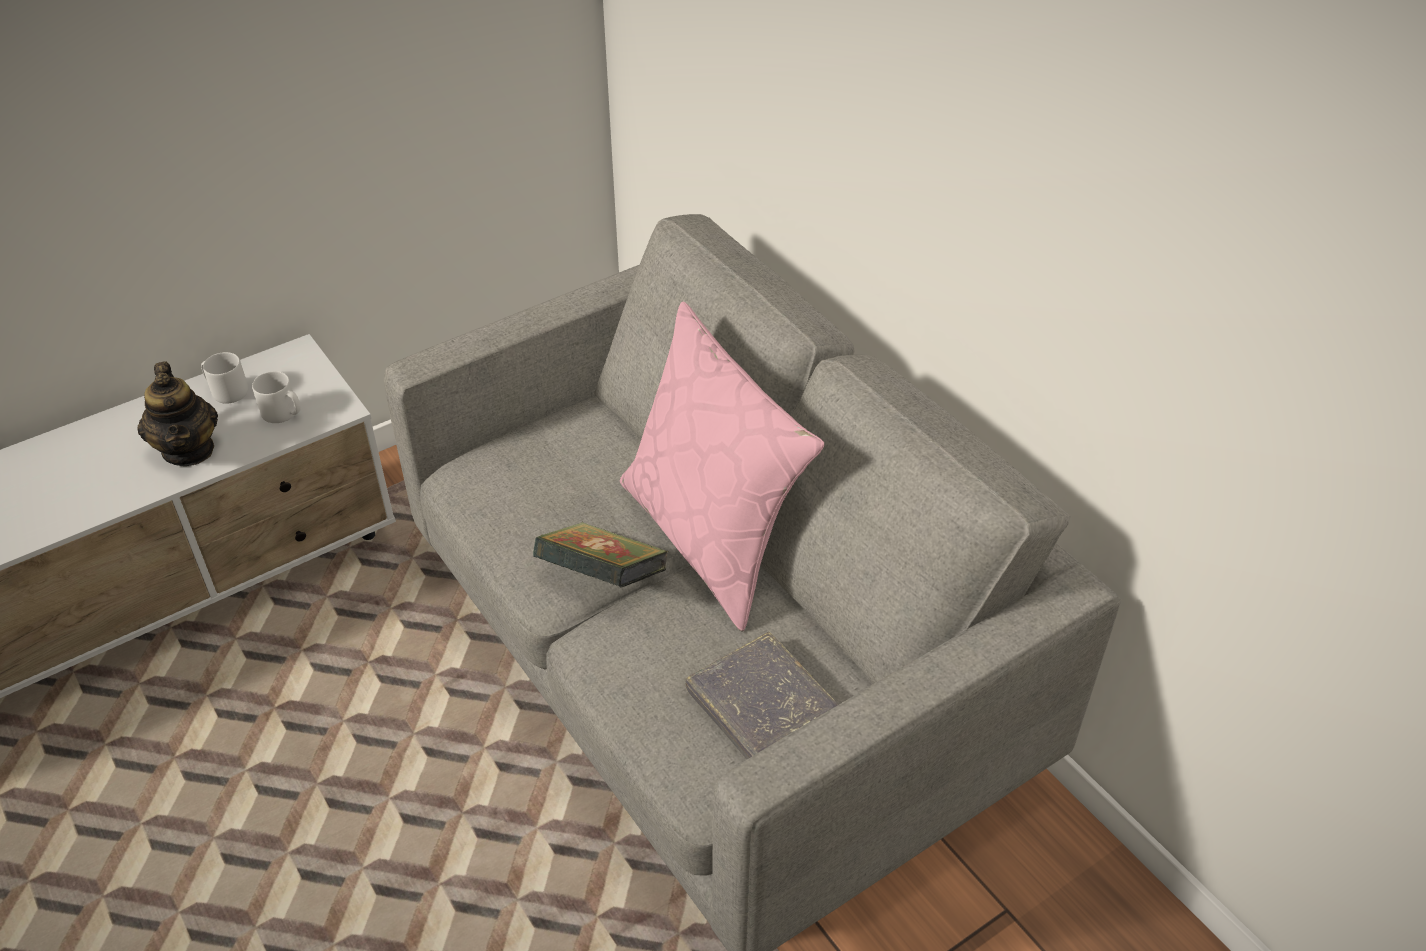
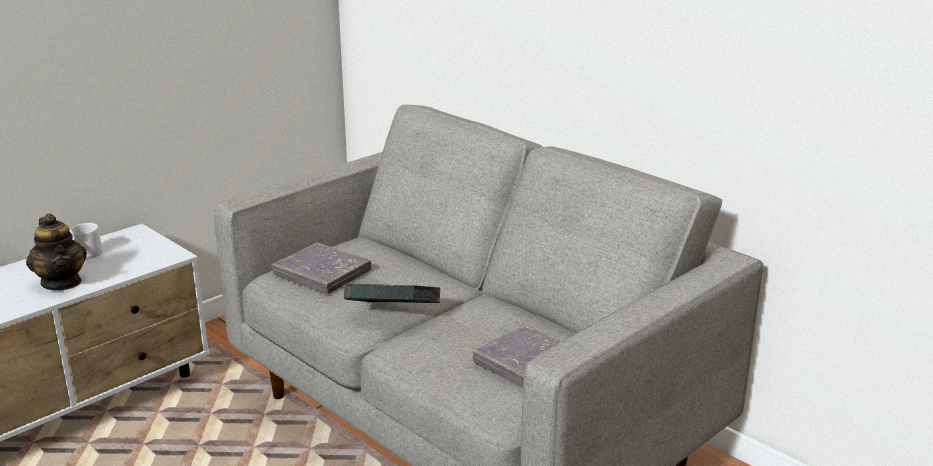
camera: 10 degrees left, 20 degrees down
(283, 413) = (131, 260): grey mug -> none
(526, 475) = (322, 274): none -> grey book
(712, 538) = (465, 292): pink pillow -> none

